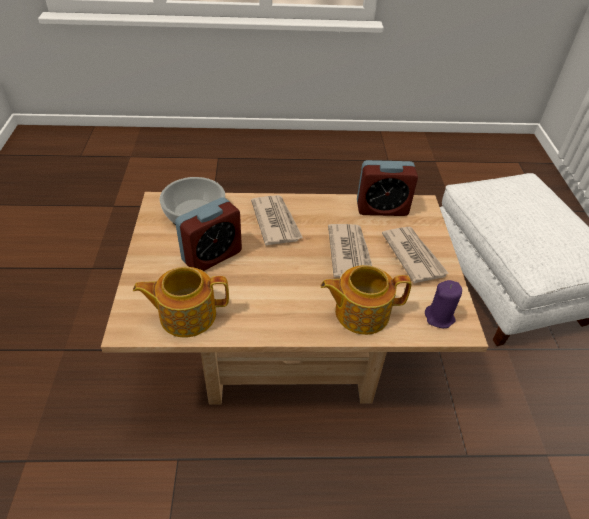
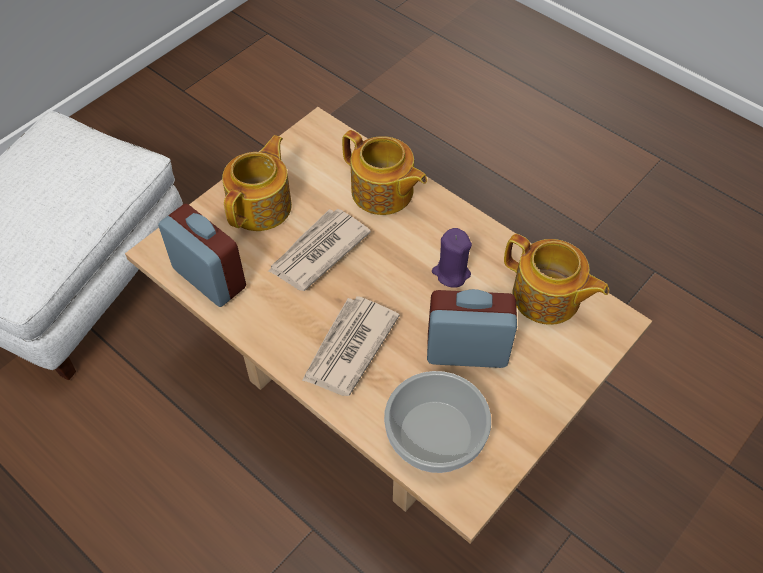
camera: 135 degrees left, 10 degrees up
(413, 255) = (262, 206): newspaper -> teapot
(439, 317) = (323, 145): purple candle -> purple candle (451, 273)

